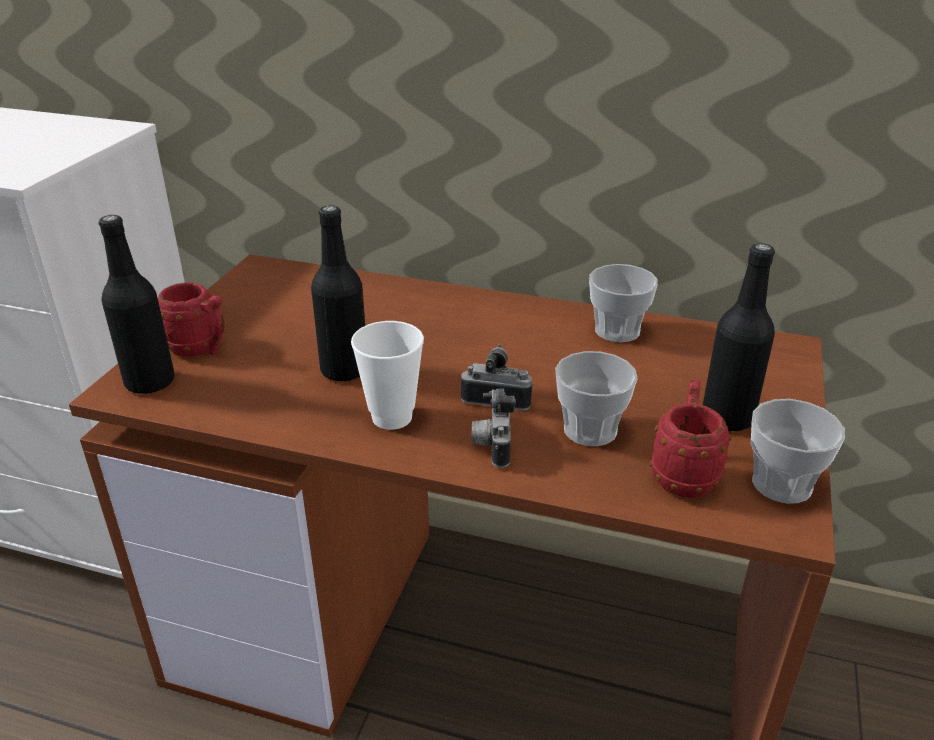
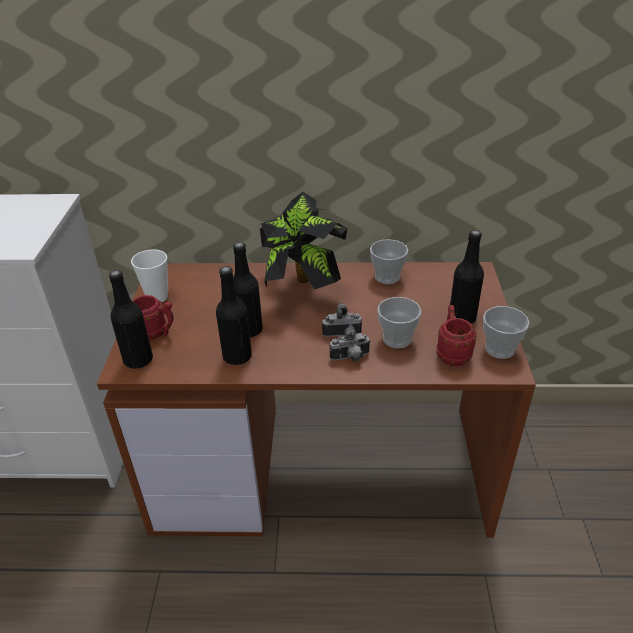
camera: 15 degrees left, 5 degrees up
(303, 406) = (237, 356): none -> black bottle
(392, 417) = (290, 353): cup -> cup (157, 297)
(463, 323) = (301, 287): none -> potted plant
(492, 445) = (350, 358): camera -> camera turned 90 degrees counterclockwise

